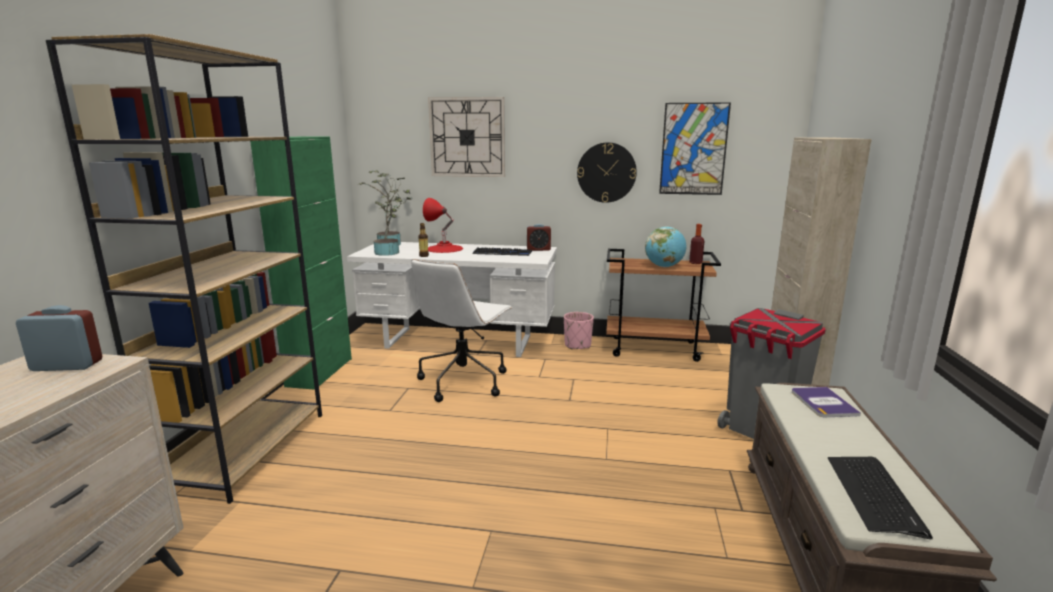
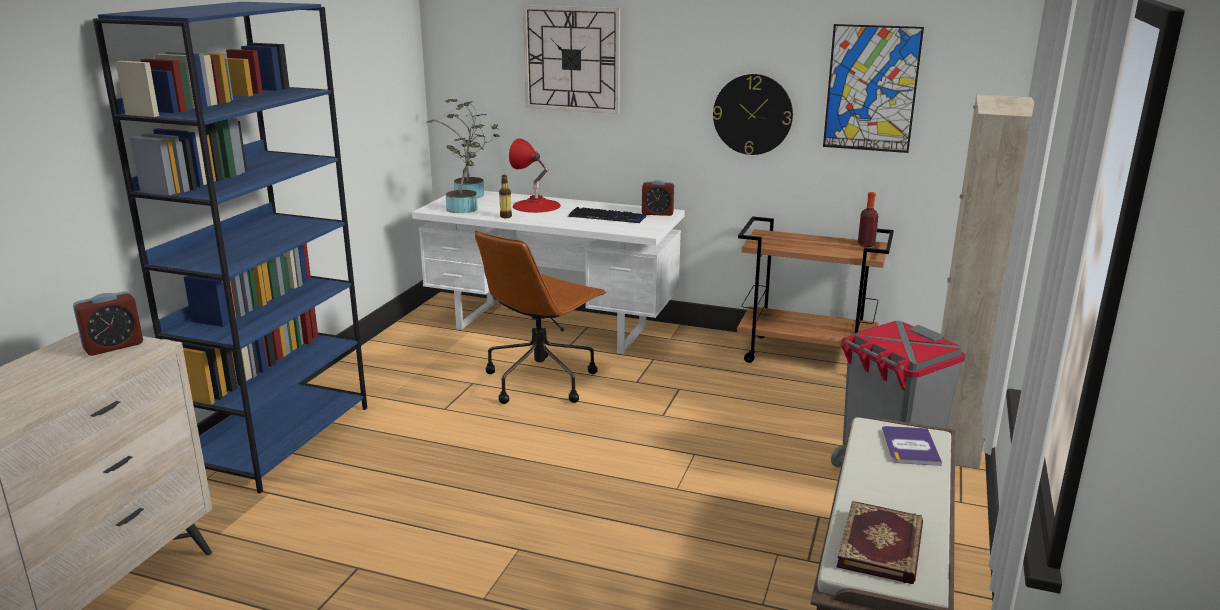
camera: 10 degrees right, 5 degrees up
(67, 366) = (113, 346): alarm clock -> alarm clock turned 135 degrees clockwise
(246, 449) = (281, 439): brown bookcase -> blue bookcase
(320, 372) = (374, 355): green cabinet -> none
(463, 381) = (541, 380): white office chair -> brown office chair
(577, 345) = (704, 343): pink planter -> none
(664, 266) = (818, 248): globe -> none
(874, 495) = (882, 546): keyboard -> book

